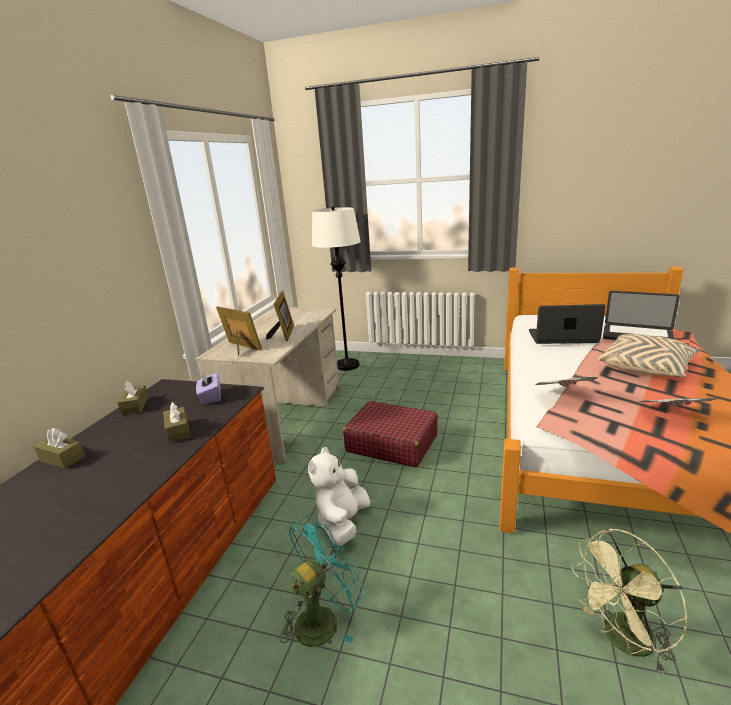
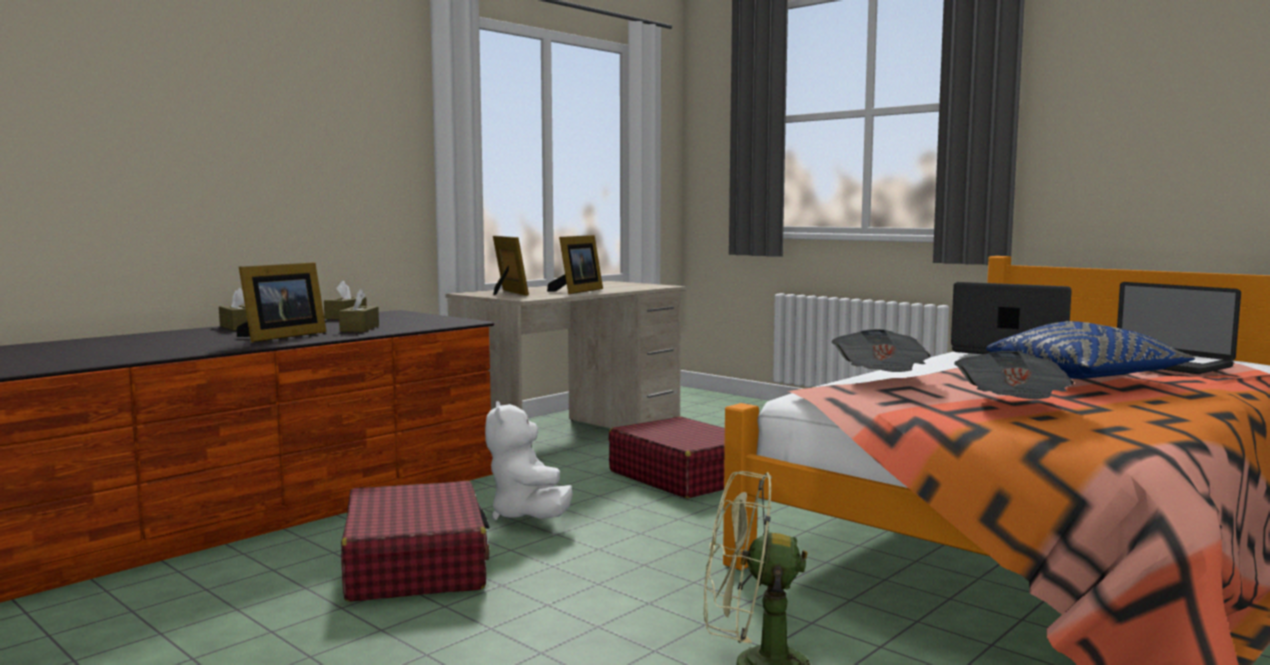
camera: 25 degrees right, 15 degrees down
(128, 472) = (280, 336): none -> picture frame
(211, 397) = (426, 320): purple tissue box -> none
(323, 618) = (415, 565): turquoise fan -> red suitcase
(342, 522) = (528, 516): white plush toy -> white plush toy turned 60 degrees counterclockwise
(347, 365) = (722, 408): white floor lamp -> none
(646, 367) = (1084, 379): beige pillow -> blue pillow

